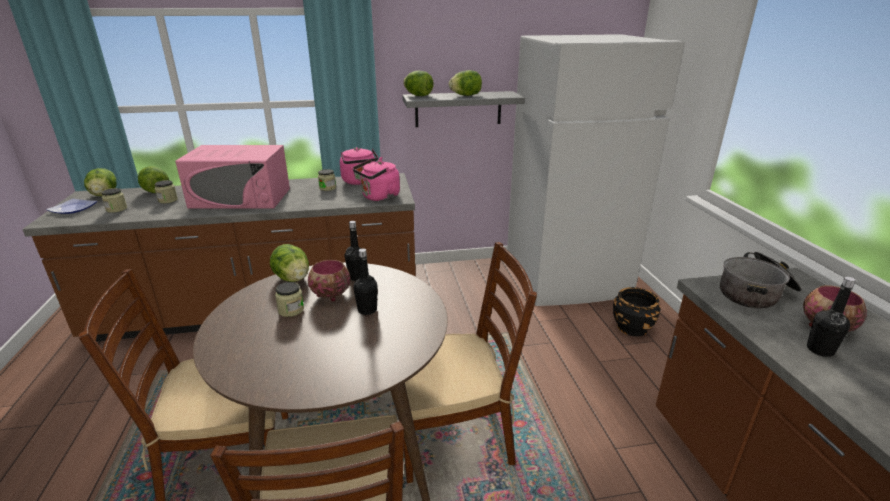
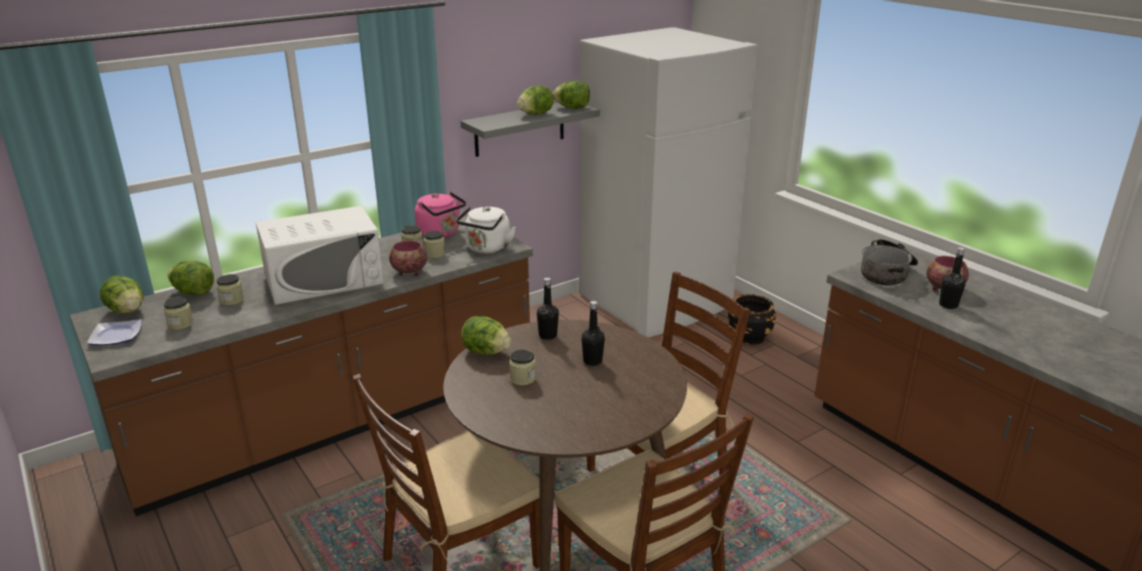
camera: 25 degrees left, 0 degrees up
(241, 198) = (324, 280): pink microwave -> white microwave
(330, 295) = (542, 357): bowl -> bowl (409, 272)
(337, 194) = (435, 254): none -> jar
(379, 197) = (487, 249): pink kettle -> white kettle
(418, 95) = (483, 121): lettuce -> lettuce (572, 108)

